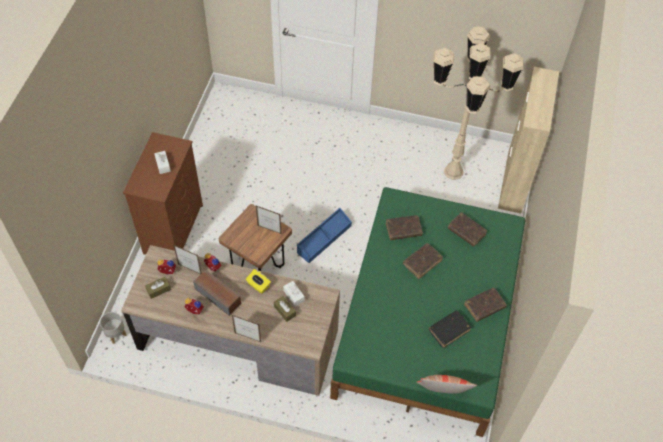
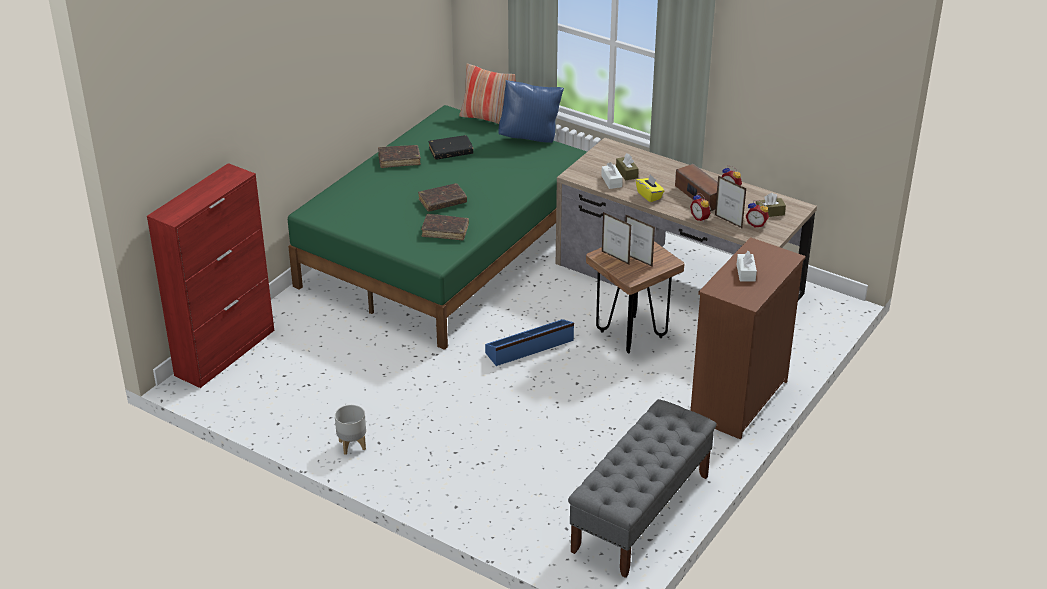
camera: 160 degrees left, 20 degrees down
(116, 334) = (829, 312): grey planter -> grey planter (352, 445)
(217, 132) = (641, 513): none -> grey bench
(248, 337) = (675, 162): picture frame -> picture frame (637, 260)
(392, 373) = (530, 137): none -> blue pillow
(454, 171) = (299, 381): beige floor lamp -> none
(466, 232) = (369, 216): brown book -> none
(514, 182) = (225, 352): beige cabinet -> red cabinet

